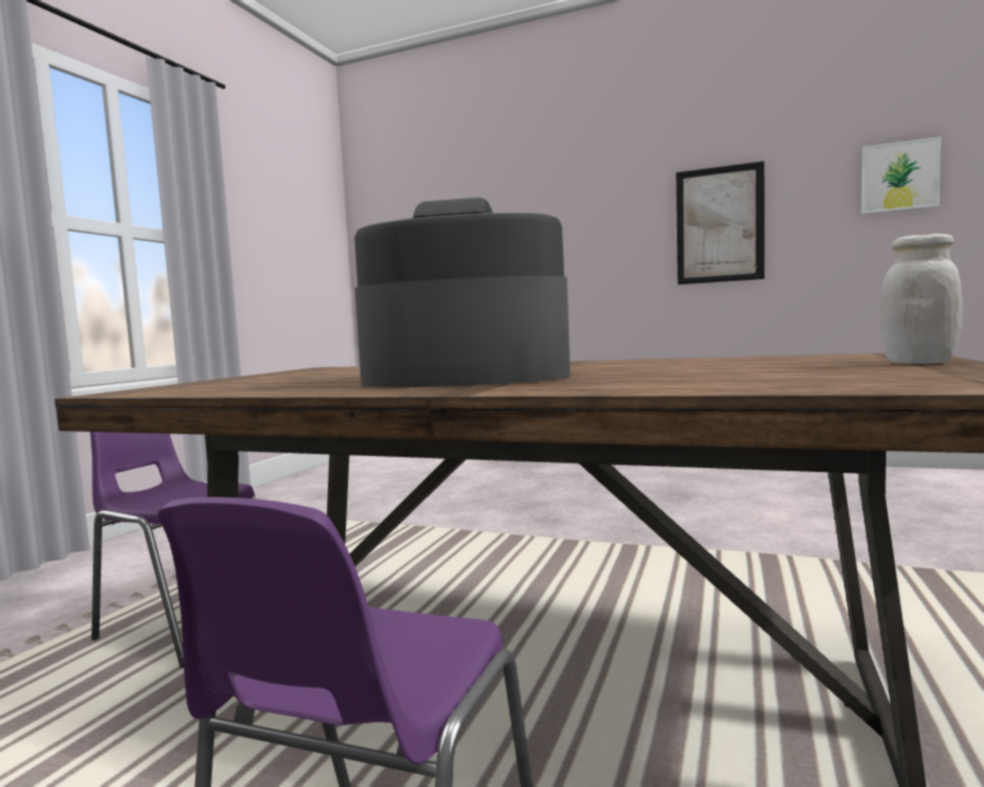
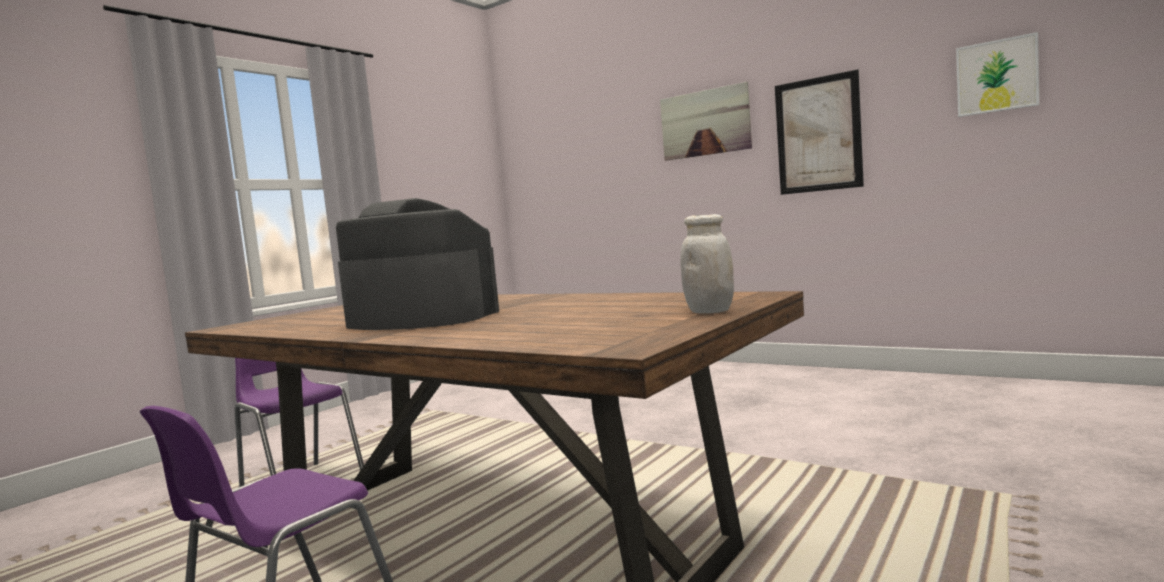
camera: 15 degrees right, 0 degrees up
(597, 207) = (705, 123): none -> picture

